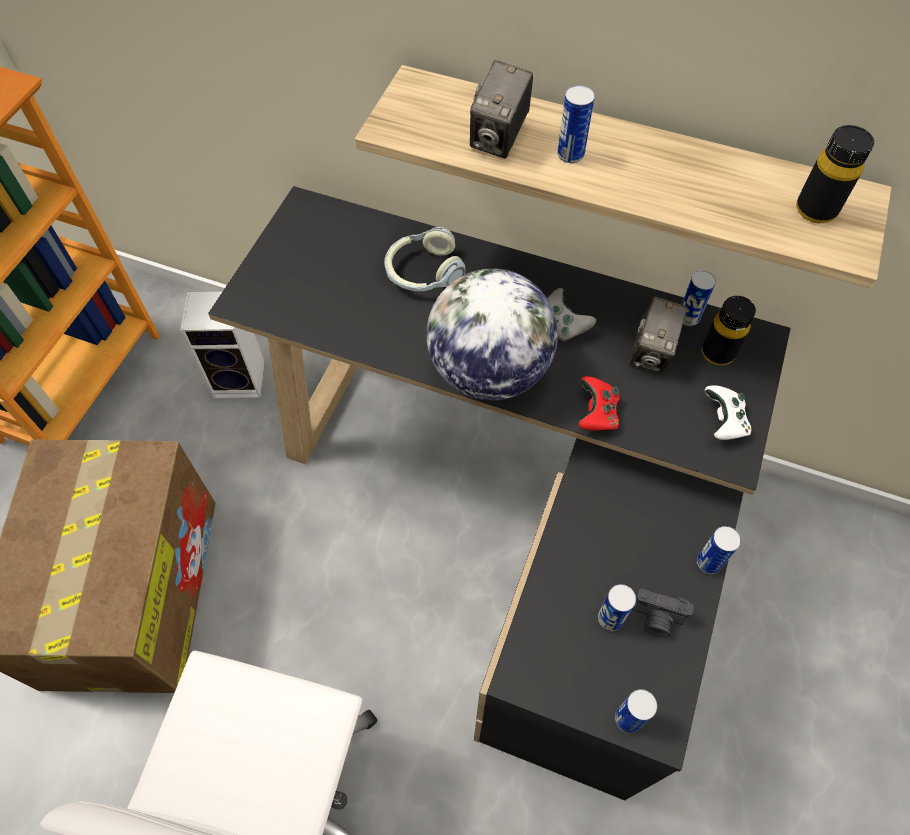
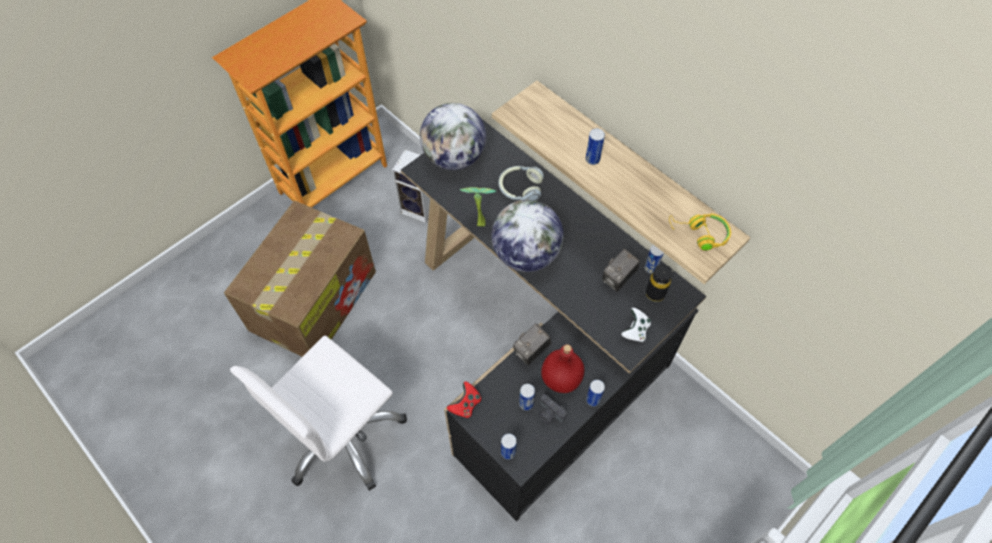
camera: 25 degrees right, 0 degrees up
(292, 262) = (454, 157): none -> globe
(384, 347) = (479, 221): none -> potted plant
(499, 138) = (562, 138): camera -> camera (531, 351)
(562, 325) = (578, 245): grey game controller -> none
(597, 414) = (569, 299): red game controller -> red game controller (465, 404)
(641, 548) = (561, 378): none -> red bottle
(816, 210) = (699, 234): black bottle -> yellow headphones

